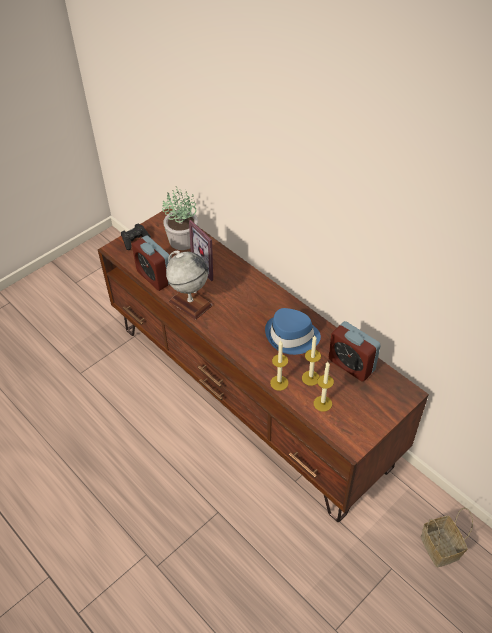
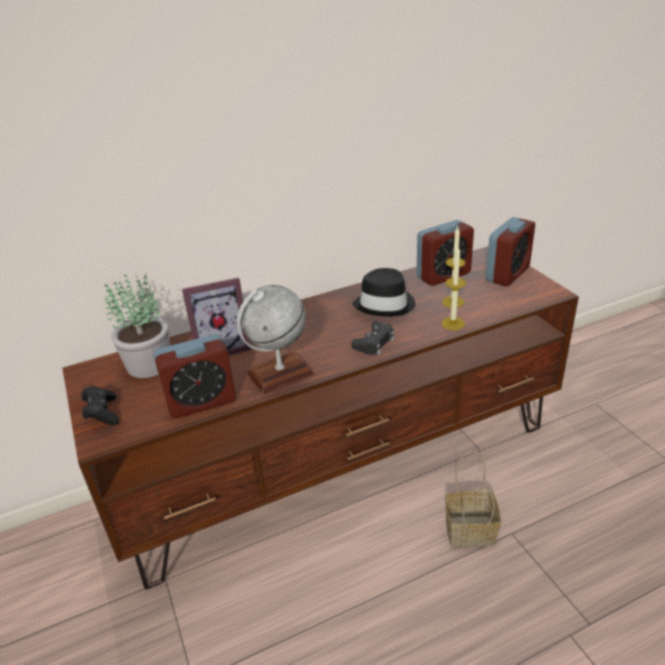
camera: 70 degrees left, 15 degrees down
(239, 342) = (374, 343): none -> black game controller
(292, 337) = (385, 304): blue hat -> black hat
(322, 403) = (492, 300): candle -> none
(372, 409) = (507, 274): none -> alarm clock
(438, 546) = (573, 368): basket -> basket (468, 532)

